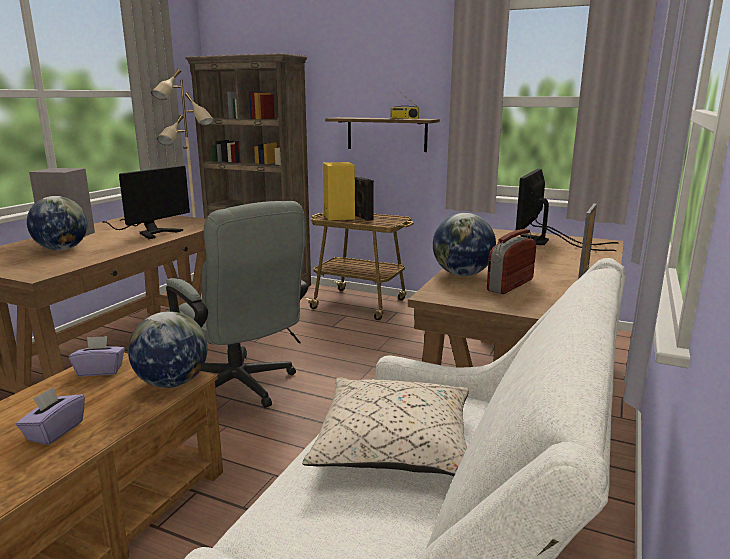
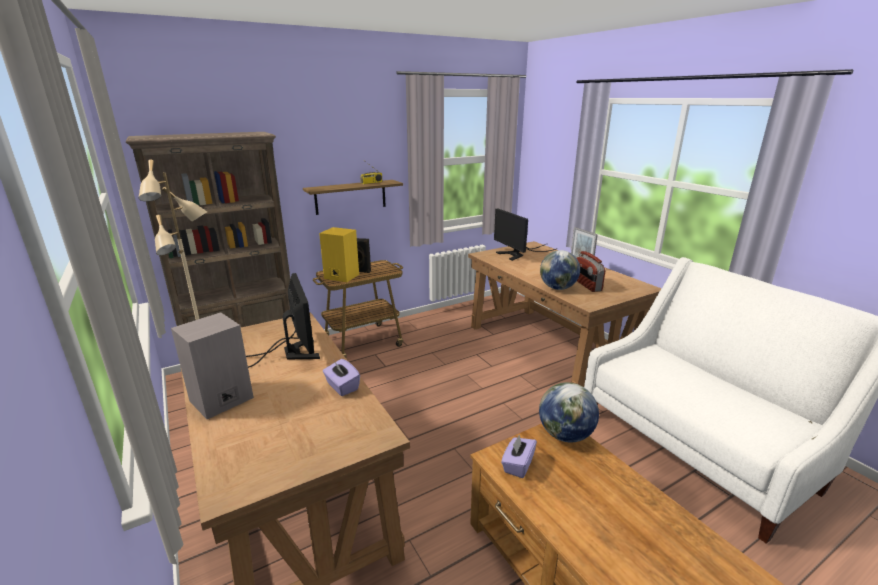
camera: 55 degrees left, 5 degrees up
(55, 431) = (616, 503): purple tissue box -> purple tissue box (342, 387)
(62, 249) = (286, 410): globe -> none
(243, 388) = (443, 437): grey office chair -> none
(395, 445) = (686, 383): beige pillow -> none

